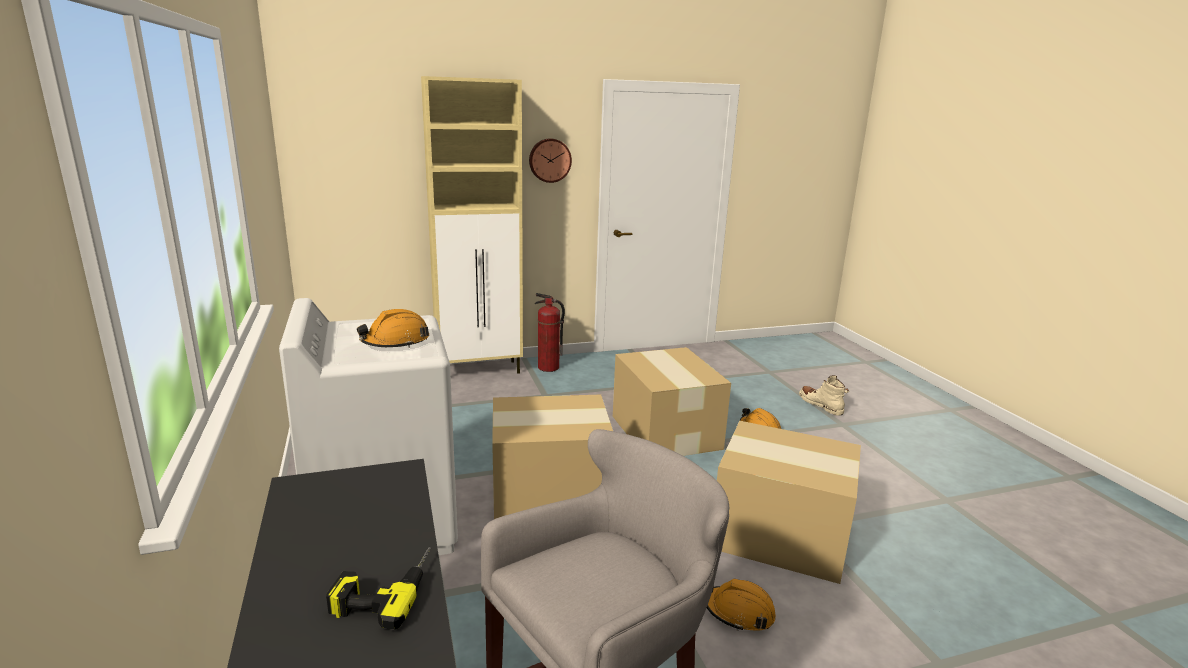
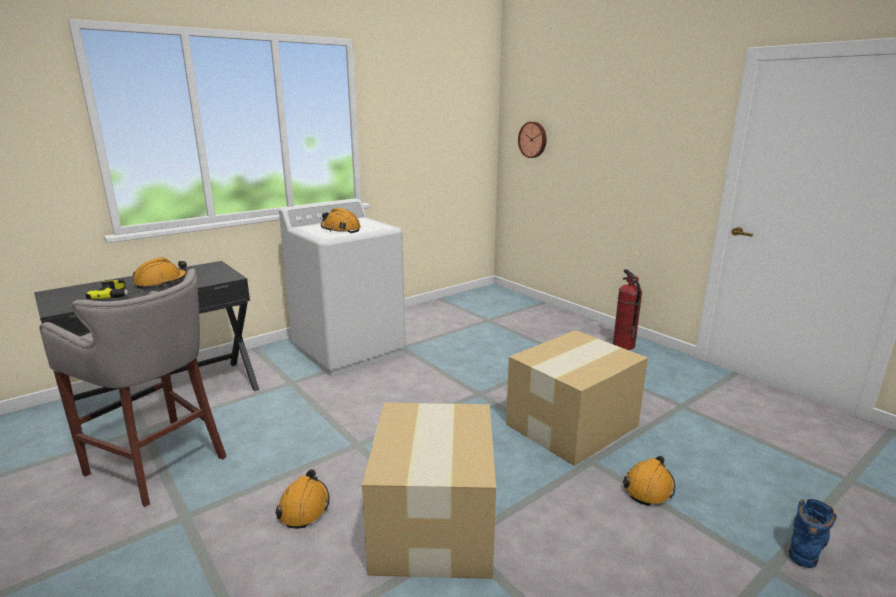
camera: 70 degrees right, 0 degrees up
(351, 543) = (161, 282): none -> orange hard hat
(480, 370) = (576, 323): beige cabinet -> none
(548, 490) = (422, 390): cardboard box -> none
(549, 160) = (675, 140): wall clock -> wall clock (533, 139)
(821, 405) = (807, 541): beige boot -> blue boot

